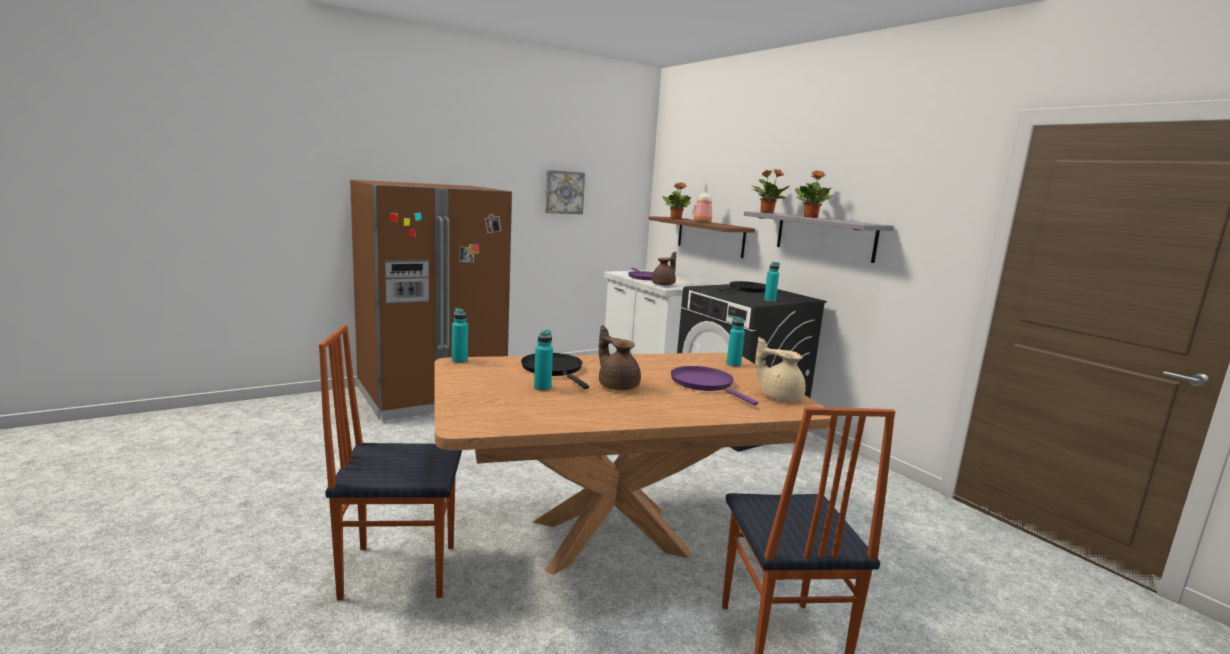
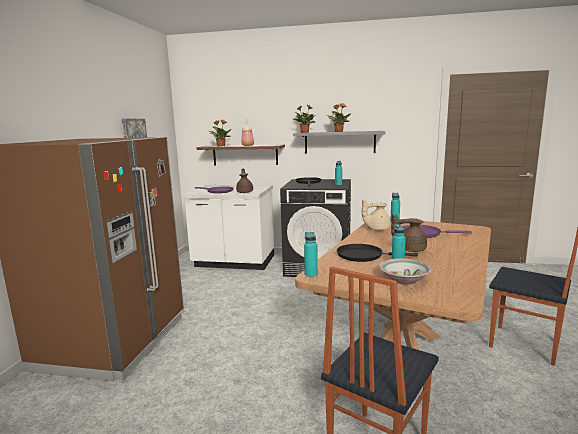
camera: 45 degrees left, 0 degrees up
(498, 396) = (404, 280): none -> bowl
(779, 396) = (454, 227): beige teapot -> beige teapot (376, 229)

